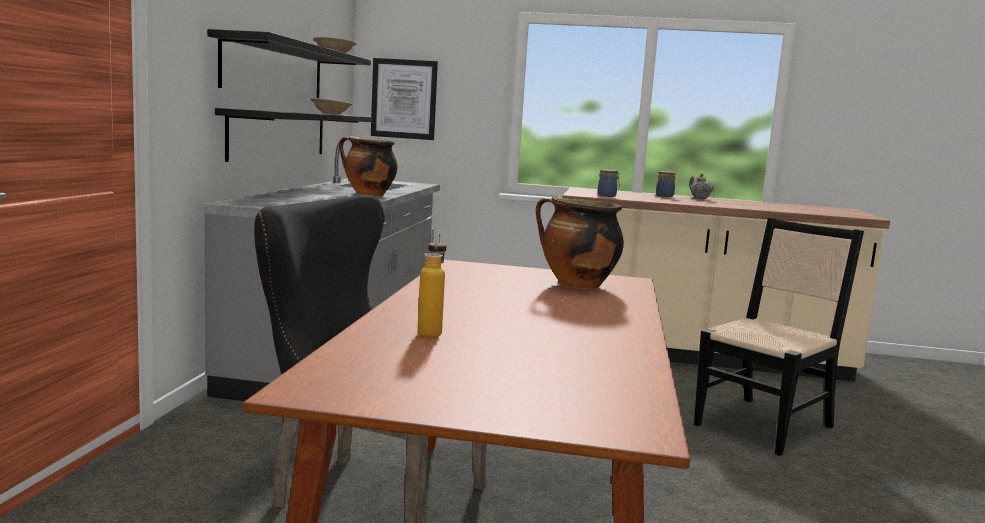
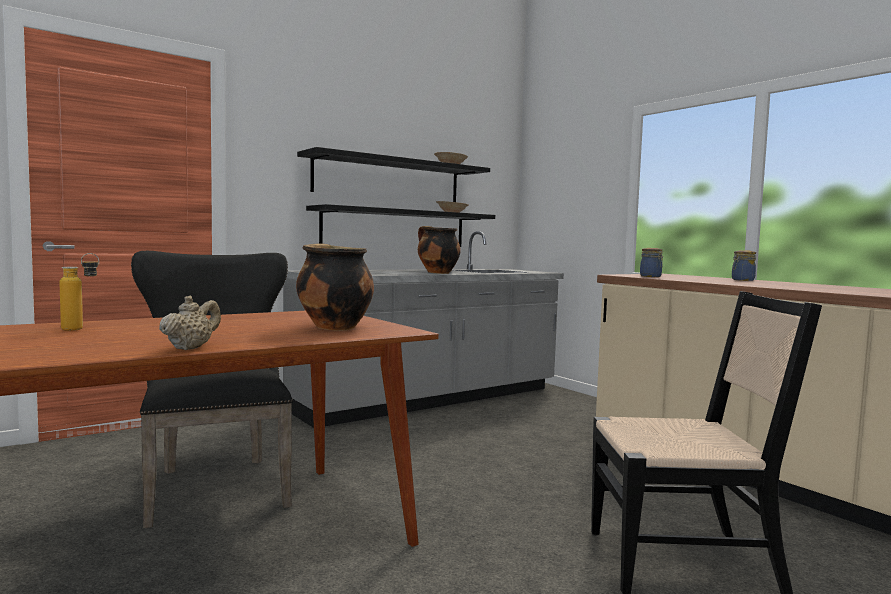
camera: 45 degrees right, 5 degrees down
(404, 99) = (549, 200): picture -> none
(699, 198) = (787, 283): beige teapot -> beige teapot (191, 348)

